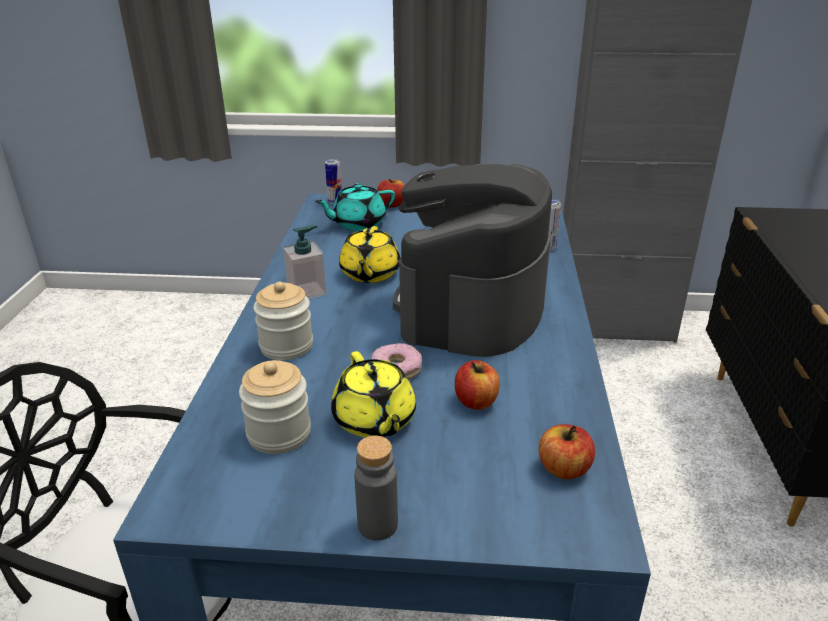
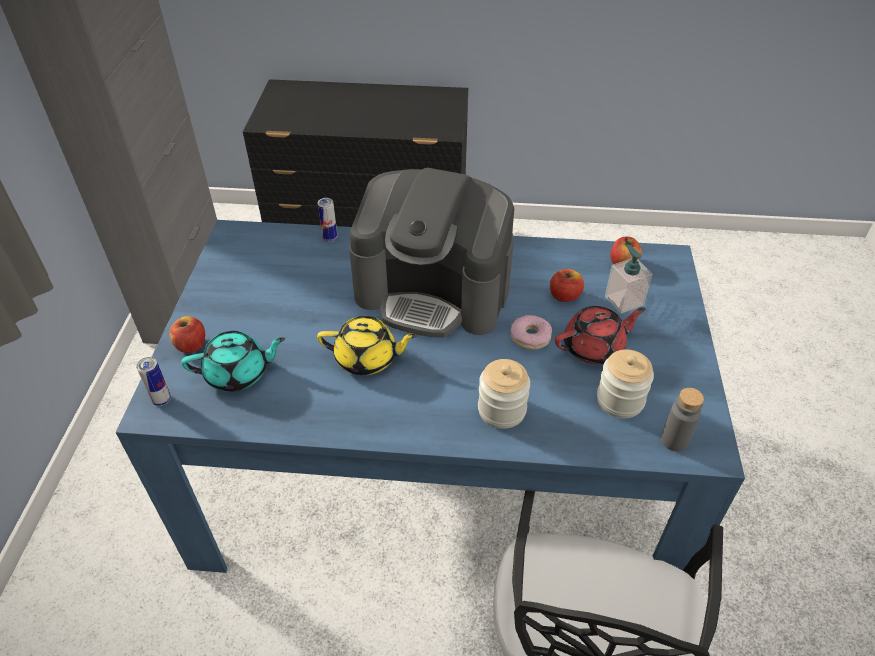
camera: 90 degrees left, 15 degrees up
(307, 291) = (400, 405): soap dispenser -> soap dispenser (623, 300)
(358, 223) = (238, 373): turquoise teapot -> turquoise teapot turned 75 degrees counterclockwise
(374, 420) = (594, 347): yellow teapot -> red teapot
(377, 525) = (691, 343): grey bottle -> grey bottle (674, 440)

